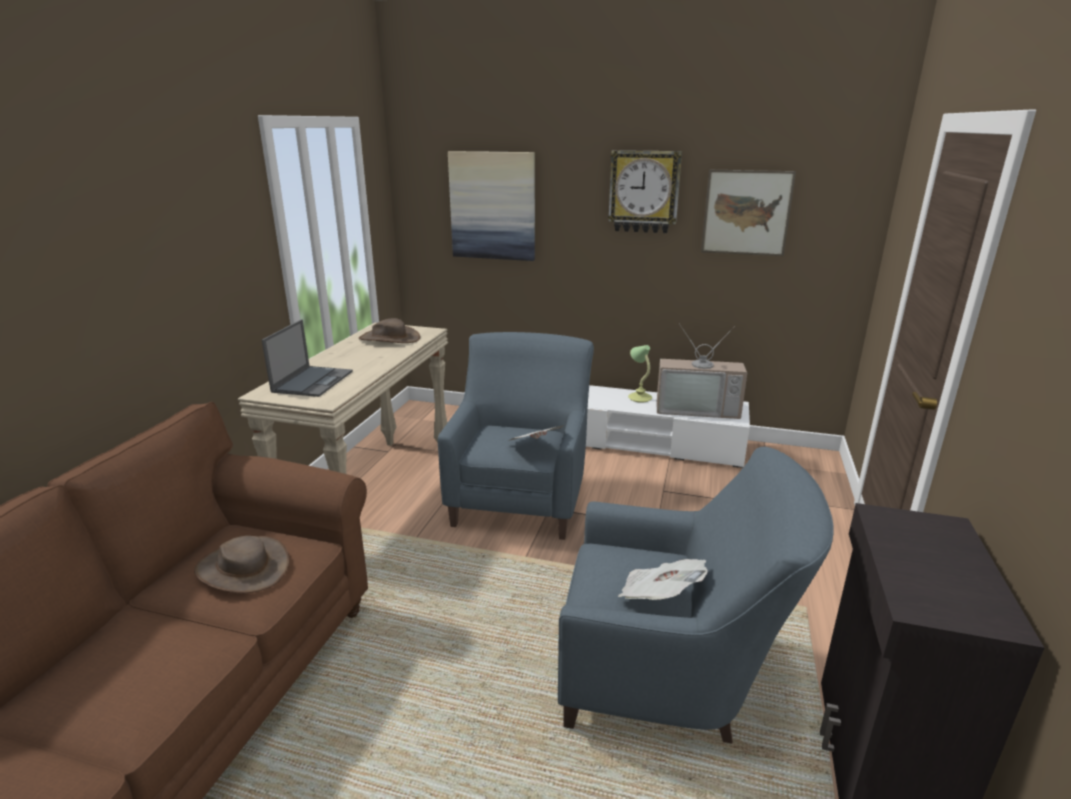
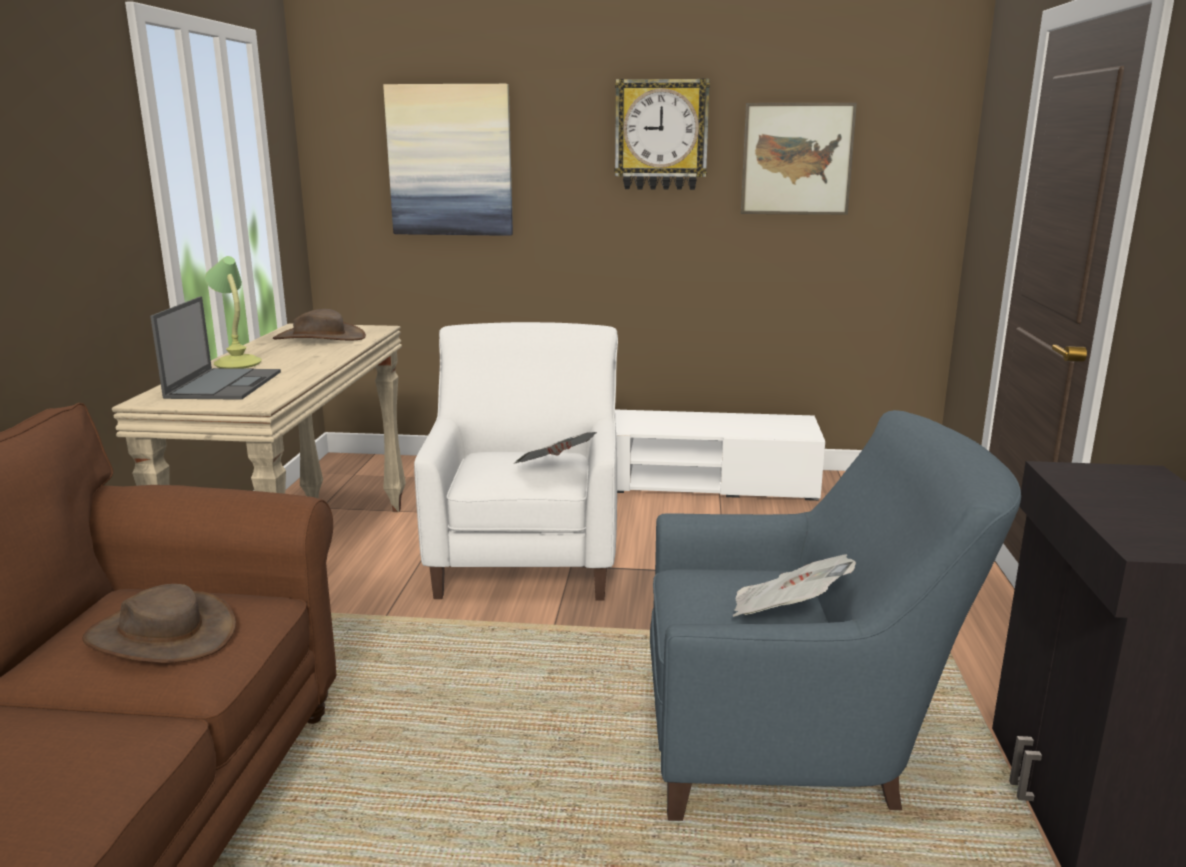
camera: 10 degrees left, 5 degrees down
(521, 496) = (527, 554): blue armchair -> white armchair
(639, 397) = (670, 418): table lamp -> table lamp (238, 363)
(697, 408) = (751, 426): television -> none

